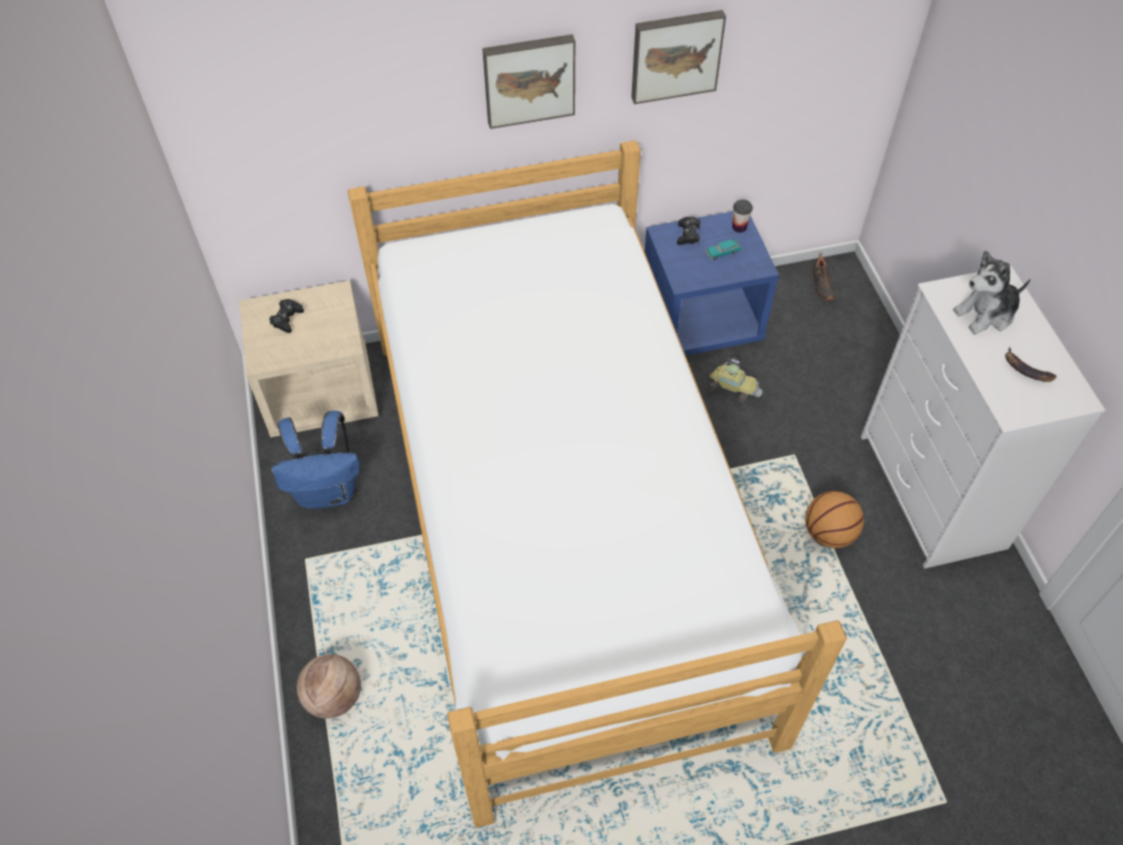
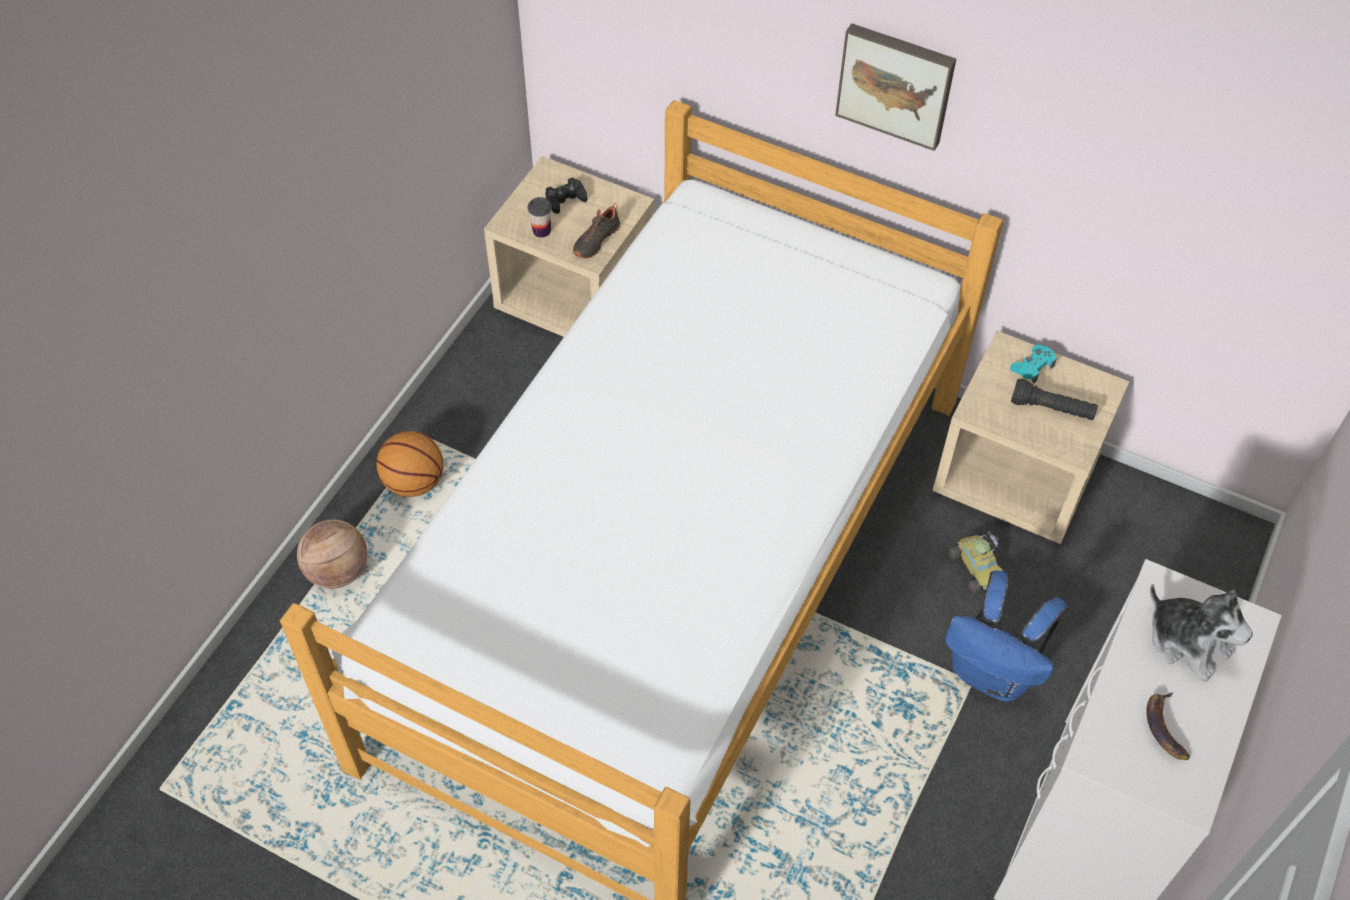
camera: 40 degrees right, 0 degrees up
(328, 491) = (499, 391): blue backpack -> blue backpack (992, 673)
(675, 54) = (1076, 145): picture -> none
(688, 234) = (1032, 367): black game controller -> turquoise game controller
(701, 320) = (1015, 478): blue nightstand -> beige nightstand
(723, 252) = (1051, 409): toy car -> black flashlight
(739, 227) = (1098, 395): cup -> cup (541, 231)
(821, 285) = (1192, 533): black shoe -> black shoe (595, 240)
(828, 533) = (927, 784): basketball -> basketball (414, 482)
(986, 313) = (1187, 641): plush toy -> plush toy turned 150 degrees counterclockwise

